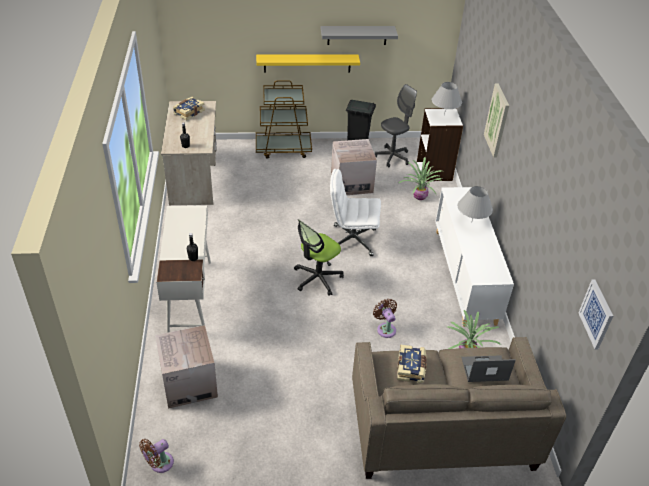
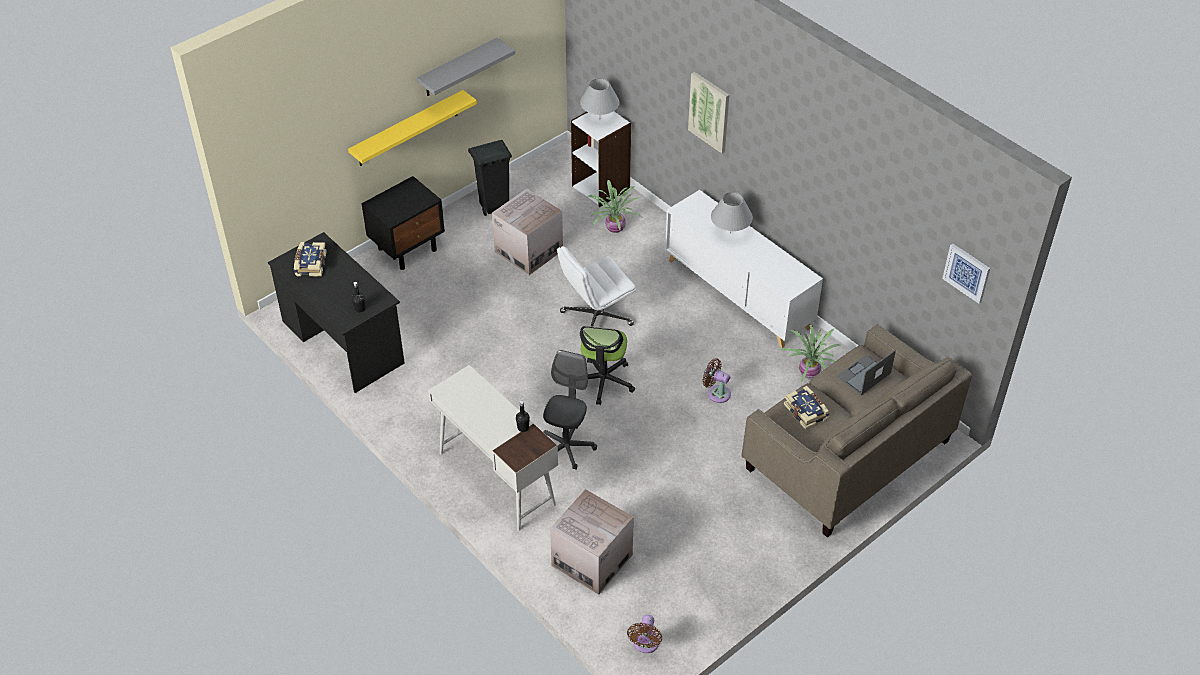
camera: 35 degrees left, 5 degrees up
(194, 177) = (343, 342): beige desk -> black desk
(283, 149) = (408, 248): brown cart -> black nightstand
(392, 157) = (540, 194): grey office chair -> grey office chair (566, 448)

